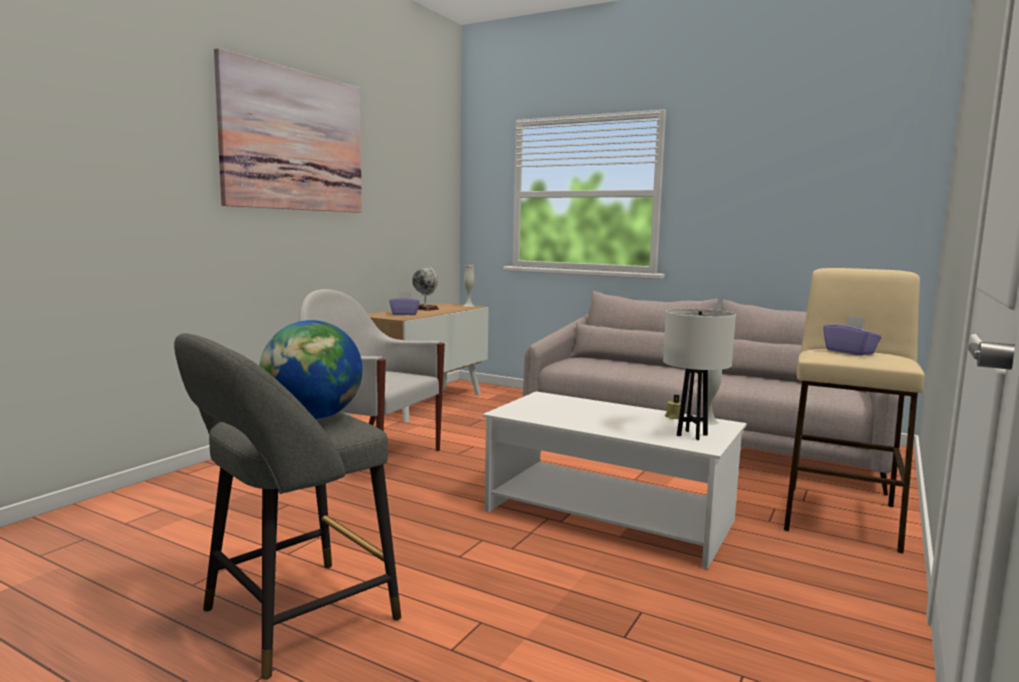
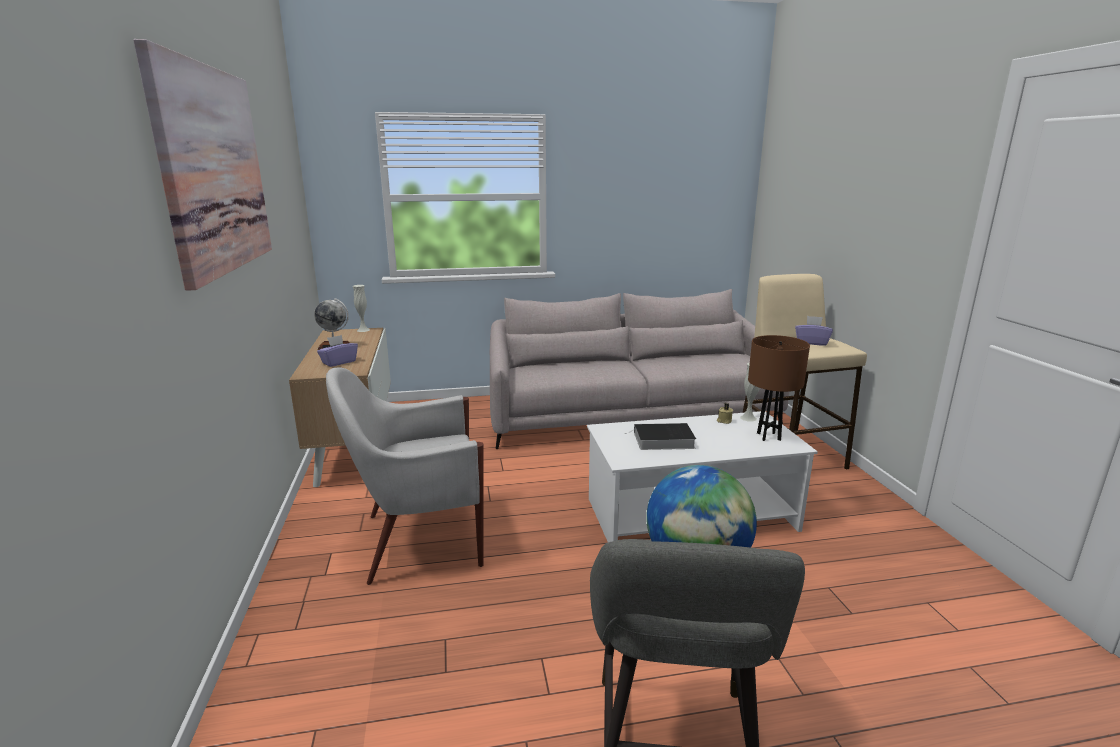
camera: 40 degrees left, 10 degrees up
(572, 412) = (662, 440): none -> book
(692, 435) = (768, 436): white table lamp -> brown table lamp

